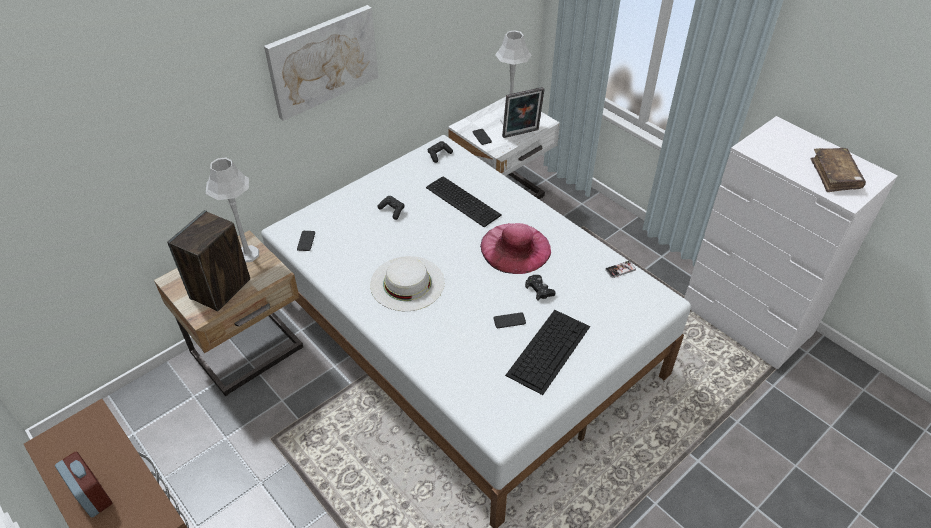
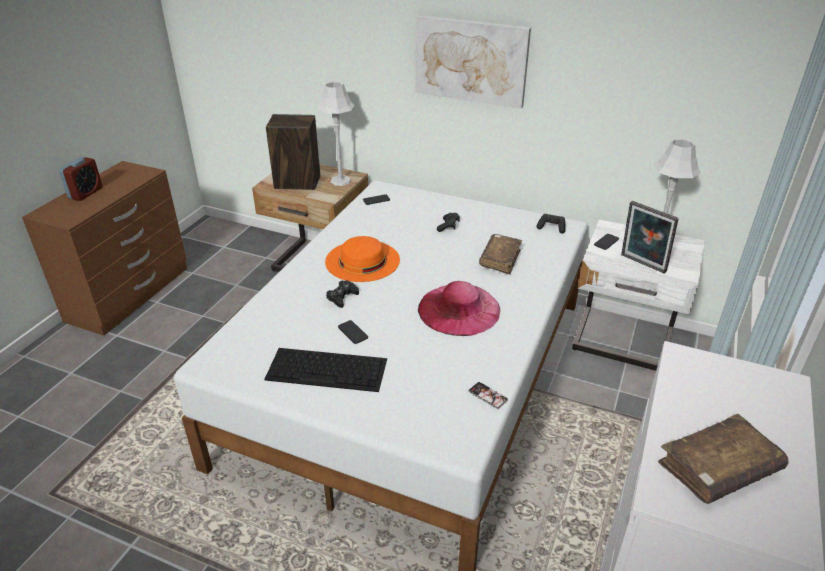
camera: 65 degrees right, 10 degrees down
(407, 283) = (362, 260): white hat -> orange hat
(463, 200) = (500, 259): keyboard -> brown book
(539, 290) = (409, 341): black game controller -> black game controller (342, 297)

